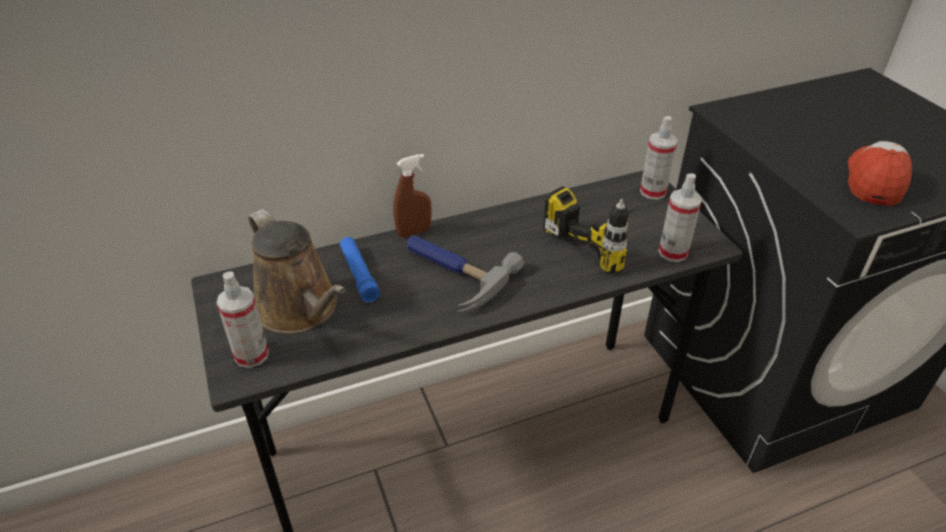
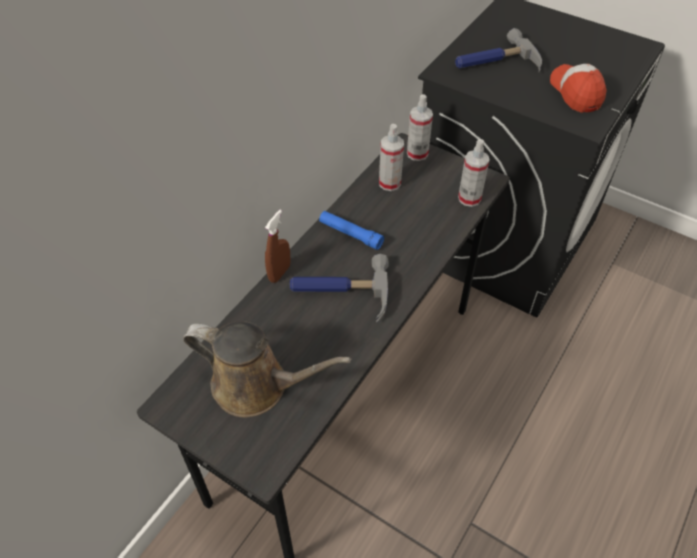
camera: 35 degrees left, 10 degrees up
(251, 355) = (257, 444): spray bottle -> spray bottle (389, 183)
(359, 274) = (272, 332): blue flashlight -> blue flashlight (350, 234)
(605, 238) = (418, 209): power drill -> none
(794, 122) = (495, 63): none -> hammer

